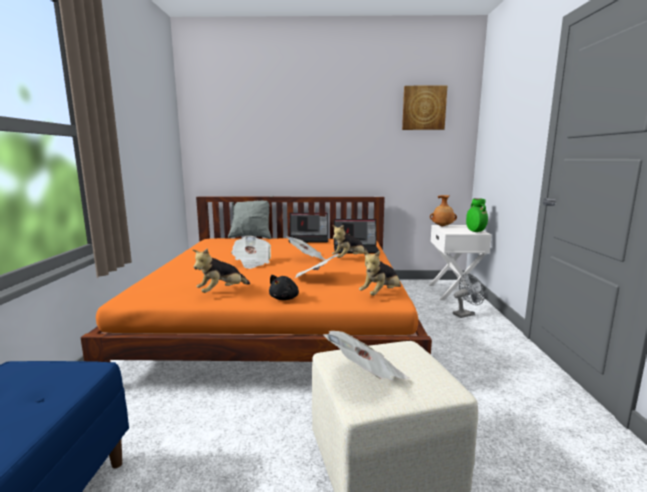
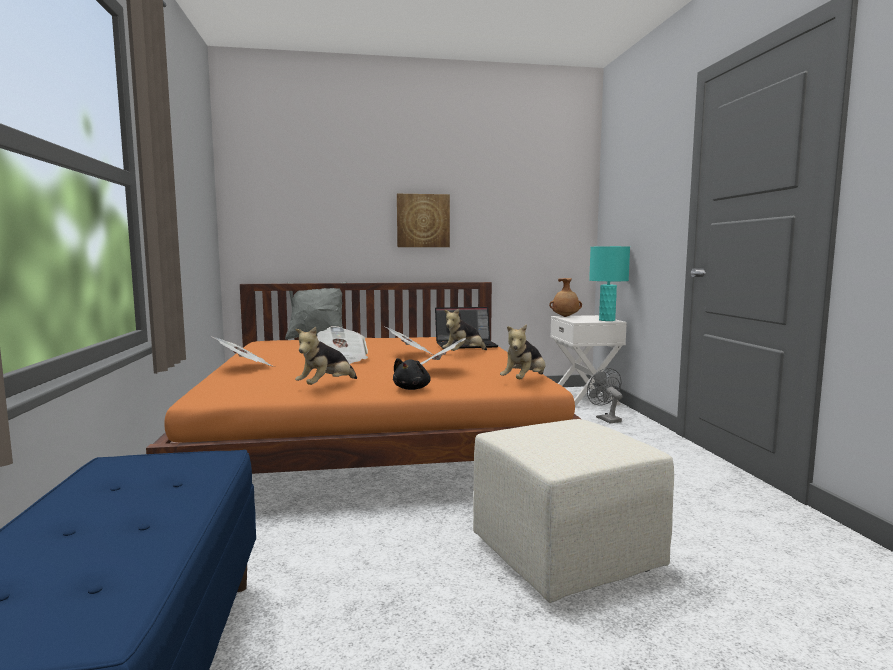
camera: 10 degrees left, 5 degrees down
(309, 239) = (398, 338): laptop -> none
(366, 376) = (551, 443): newspaper -> newspaper (245, 367)
(424, 108) = (535, 173): picture -> picture (423, 221)
(466, 314) = (605, 419): grey fan -> grey fan turned 75 degrees counterclockwise
(475, 231) = (606, 320): green vase -> turquoise table lamp

